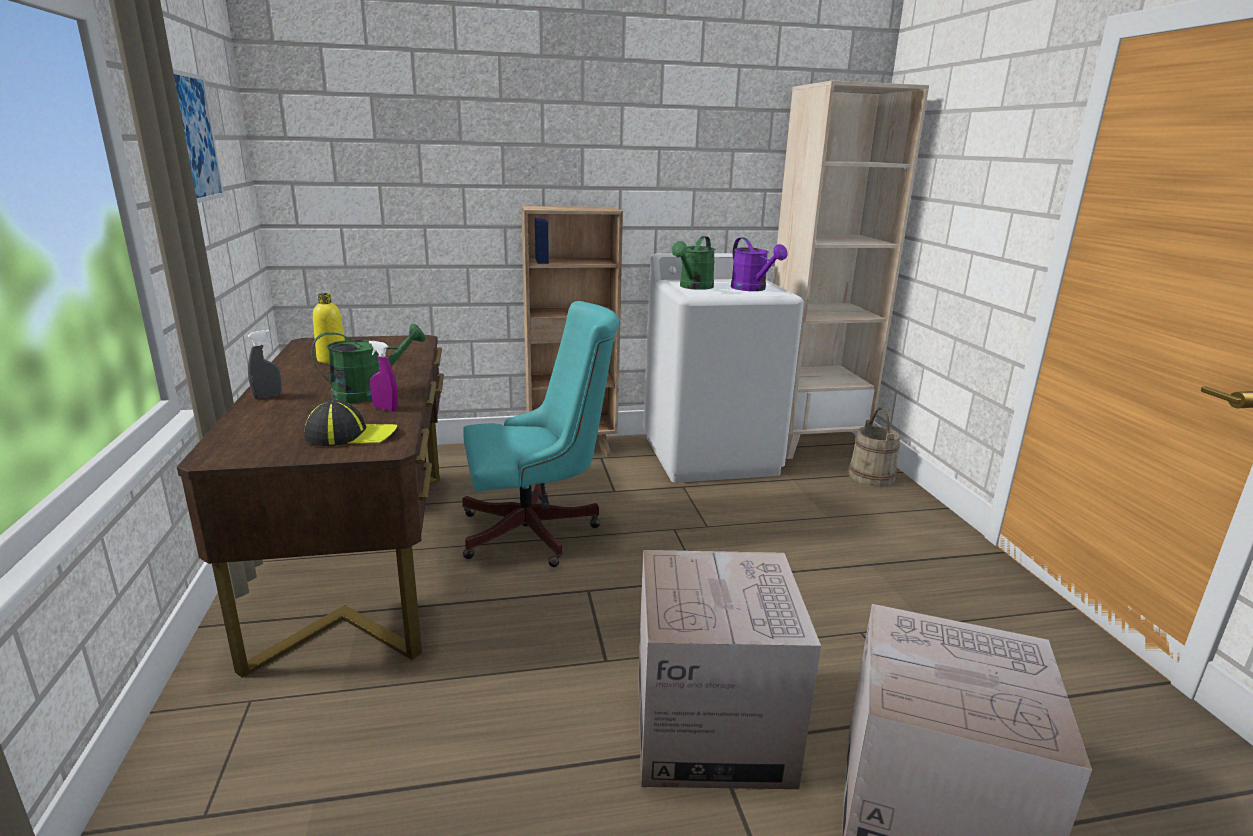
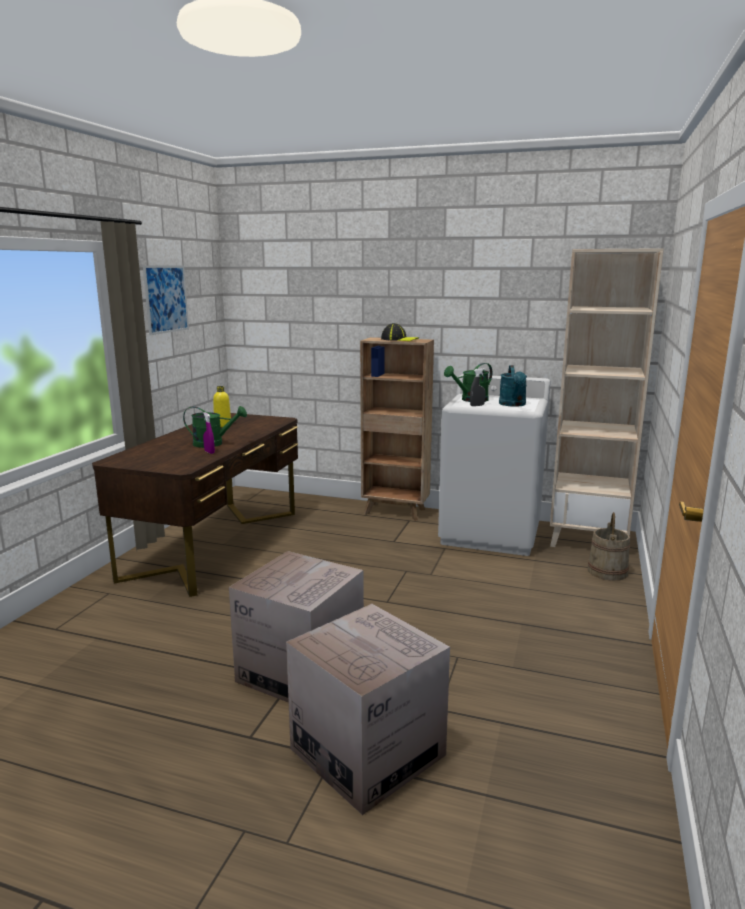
camera: 30 degrees right, 5 degrees down
(268, 396) = (167, 439): grey spray bottle -> grey spray bottle (477, 405)
(351, 435) = (176, 461): cap -> cap (399, 340)
(538, 532) = (319, 553): turquoise office chair -> none
(752, 289) = (513, 405): purple watering can -> turquoise watering can

